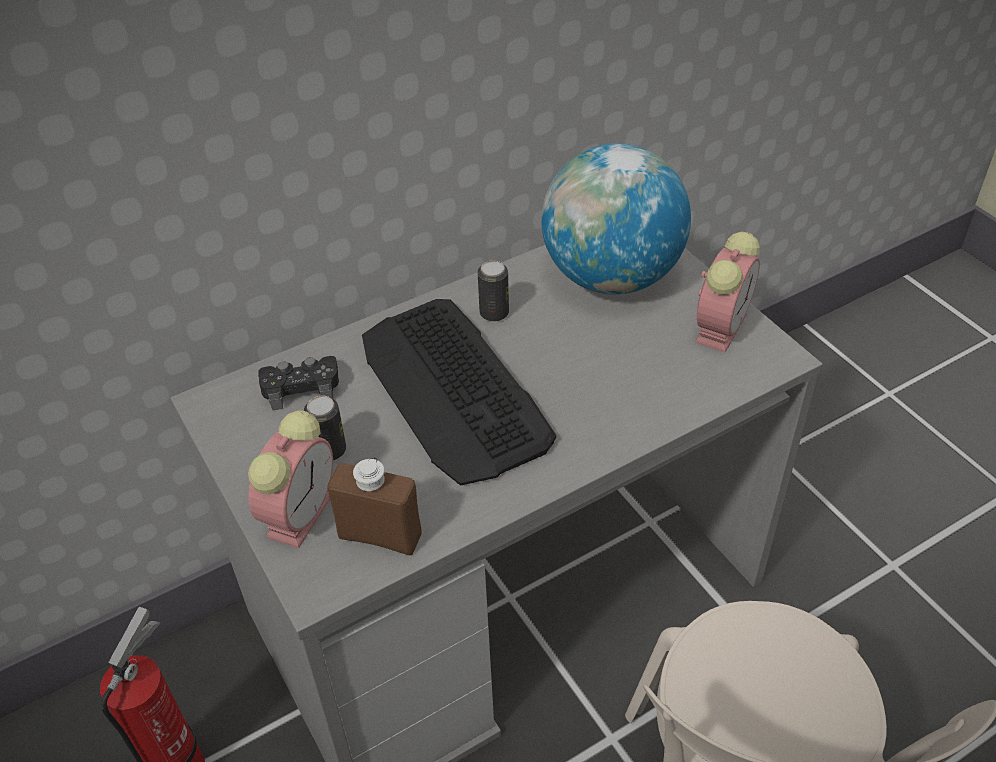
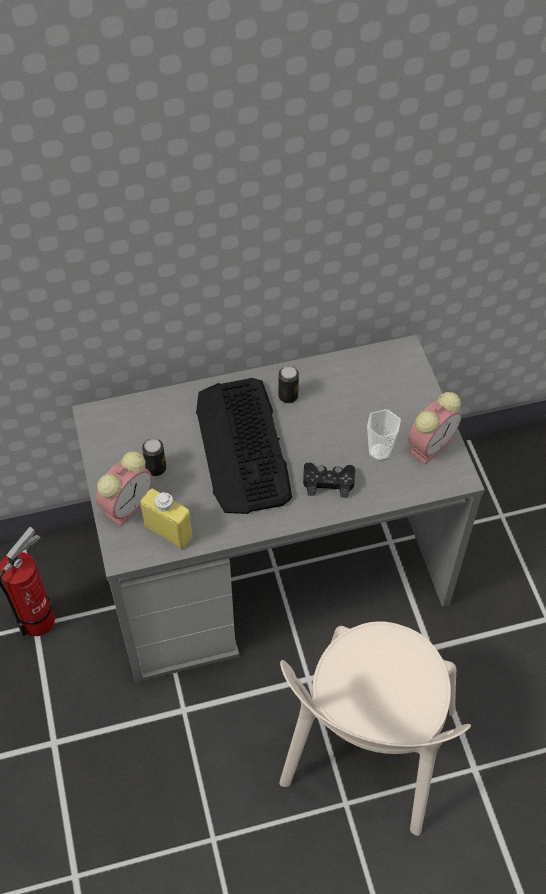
camera: 15 degrees right, 10 degrees up
(301, 387) = (151, 420): black game controller -> black game controller (328, 482)
(380, 535) = (168, 532): brown bottle -> yellow bottle
(611, 277) = (375, 388): globe -> none
(655, 352) = (379, 452): none -> cup

